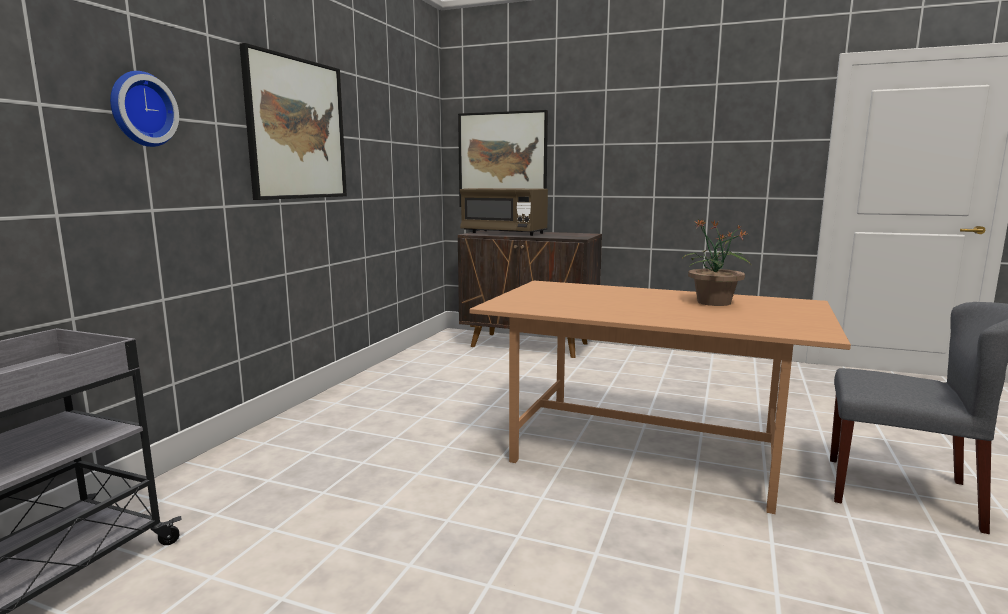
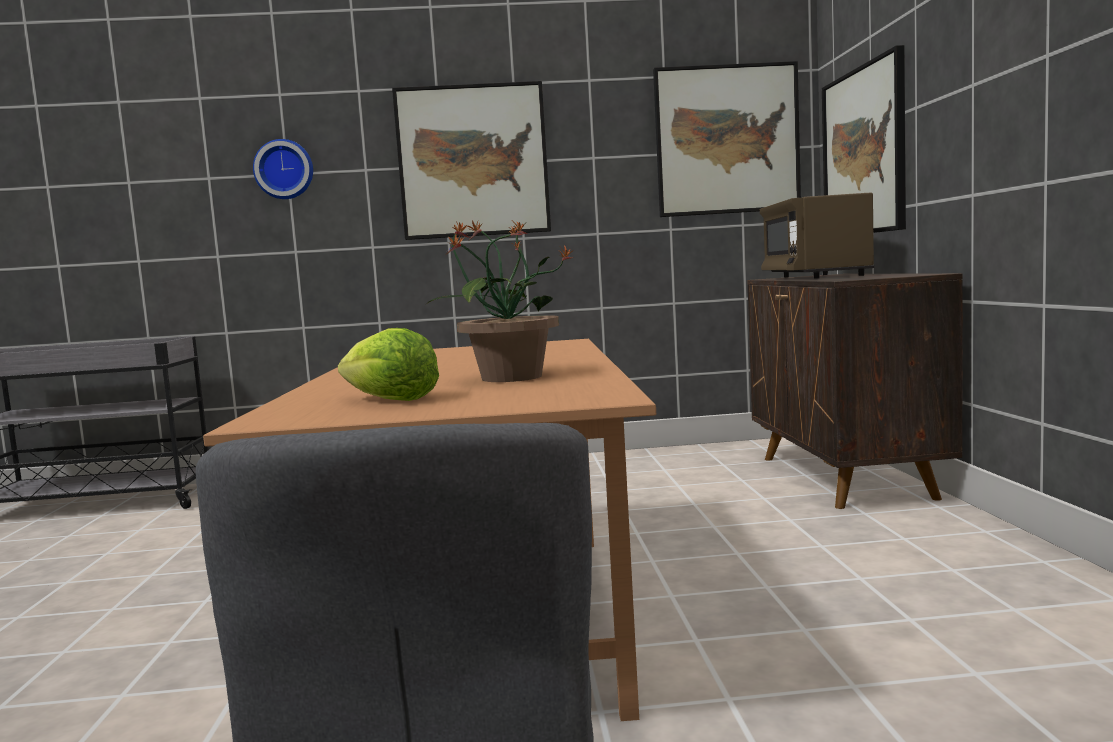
camera: 65 degrees right, 5 degrees down
(414, 137) = (727, 140): none -> picture
(771, 319) = (391, 400): none -> lettuce

